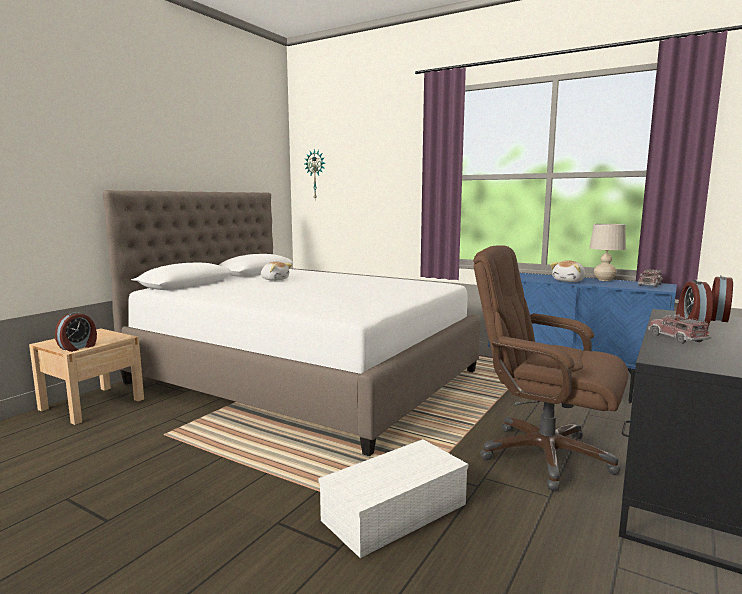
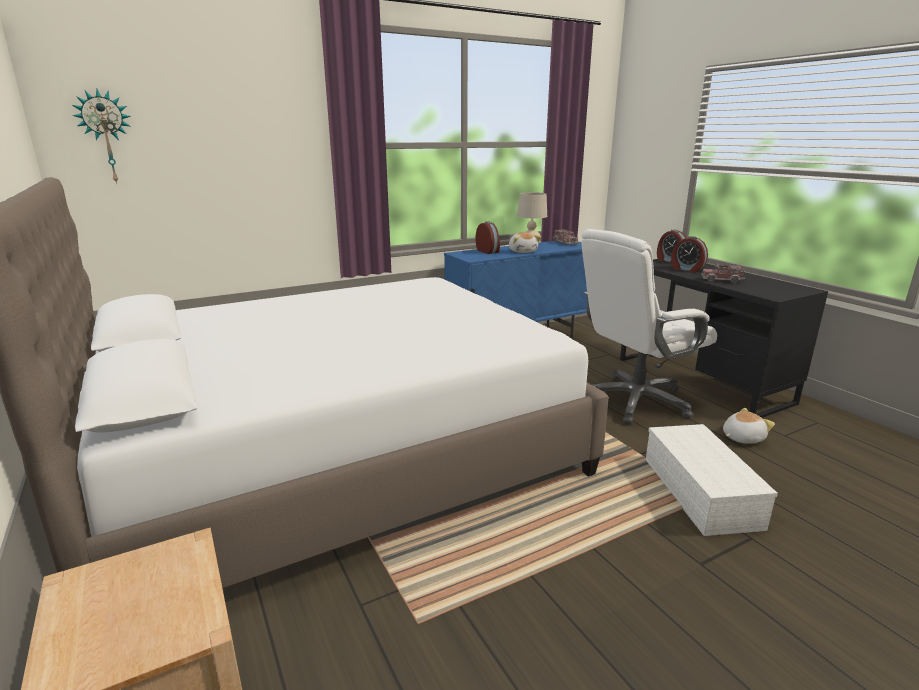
camera: 60 degrees left, 10 degrees up
(78, 347) = (192, 617): alarm clock -> alarm clock (488, 251)
(275, 279) = (242, 334): plush toy -> plush toy (741, 437)
(544, 455) = (635, 401): brown office chair -> white office chair

